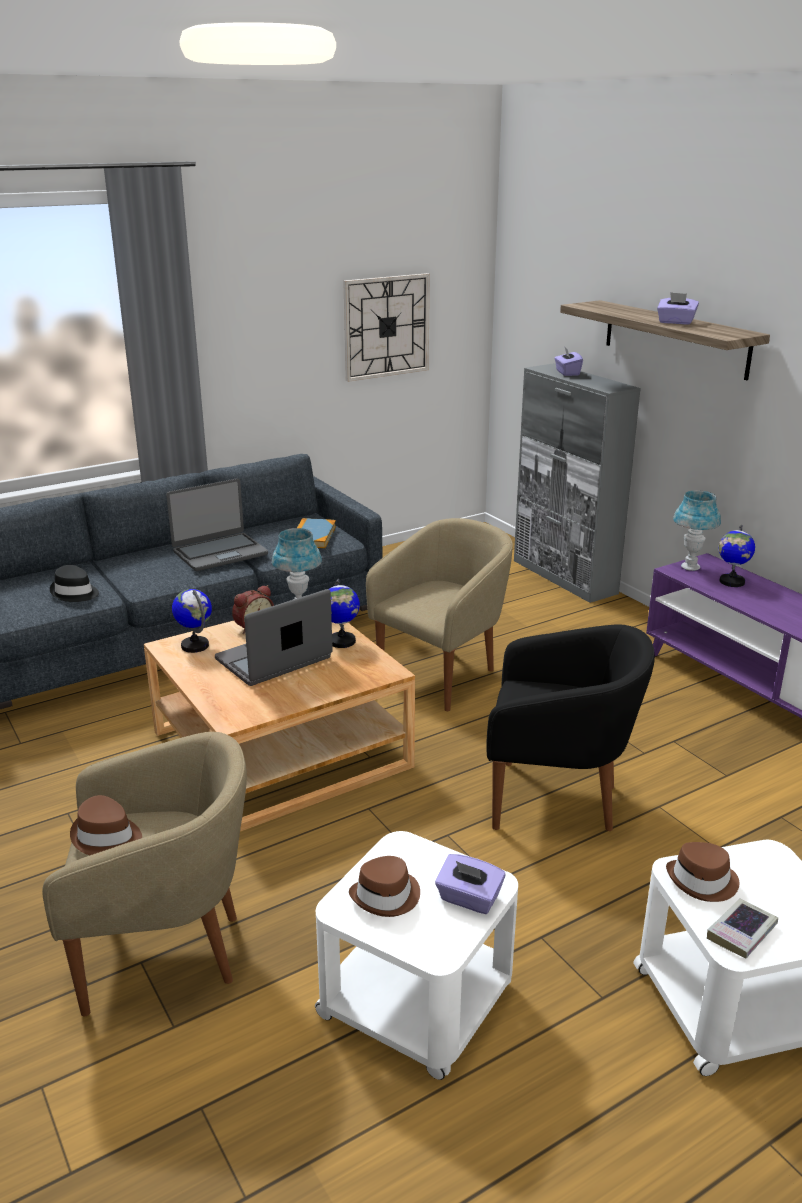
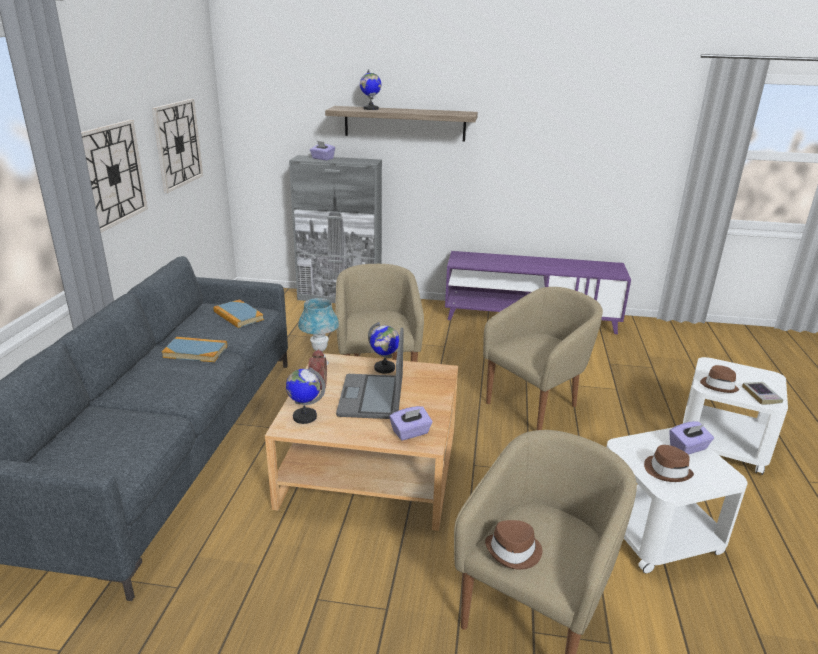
camera: 50 degrees left, 0 degrees up
(75, 593) = (139, 429): black hat -> none
(219, 553) = (195, 352): laptop -> book
(254, 348) = (112, 174): none -> wall clock
(557, 801) = (536, 406): black armchair -> beige armchair
(675, 322) = (419, 111): purple tissue box -> purple tissue box (410, 433)
(690, 567) = (459, 259): blue table lamp -> none
(731, 582) = (488, 260): globe -> globe (370, 109)

